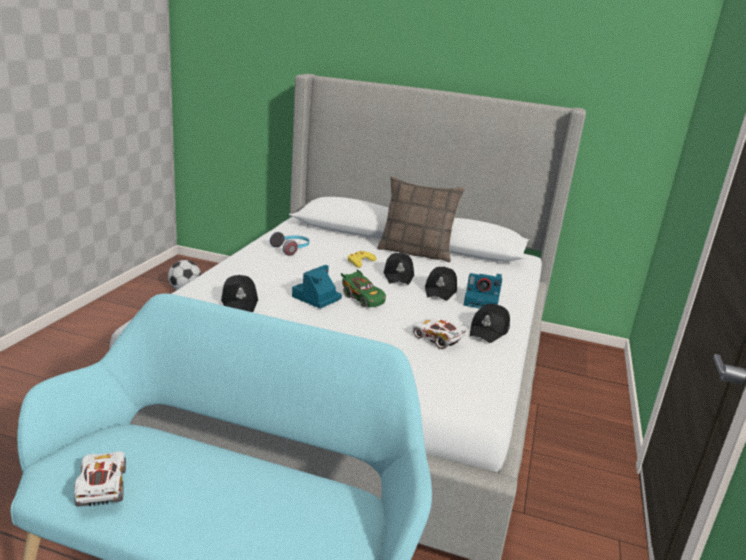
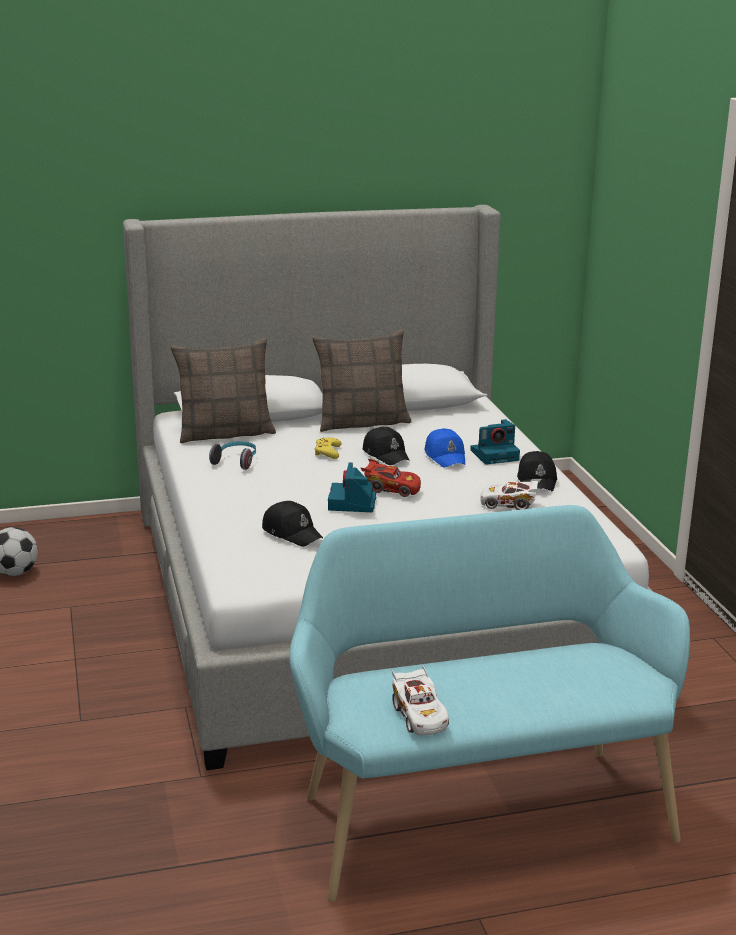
camera: 30 degrees left, 0 degrees up
(102, 489) = (419, 715): white toy car -> white toy car turned 150 degrees counterclockwise
(315, 232) = (225, 433): none -> pillow
(362, 298) = (391, 489): green toy car -> red toy car
(441, 290) = (445, 456): black cap -> blue cap

